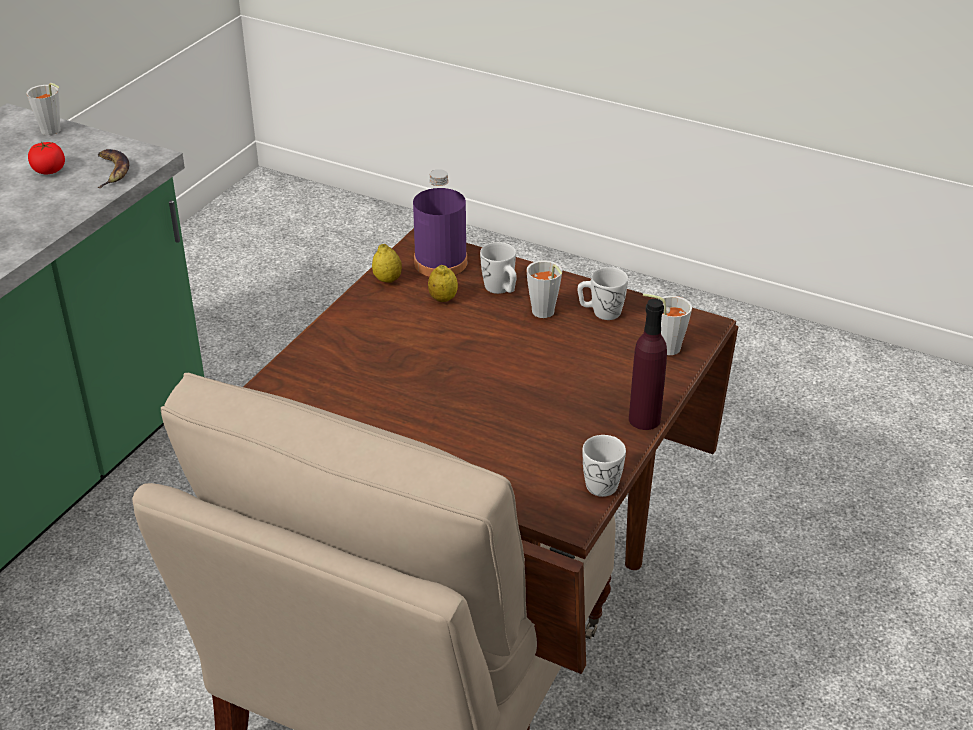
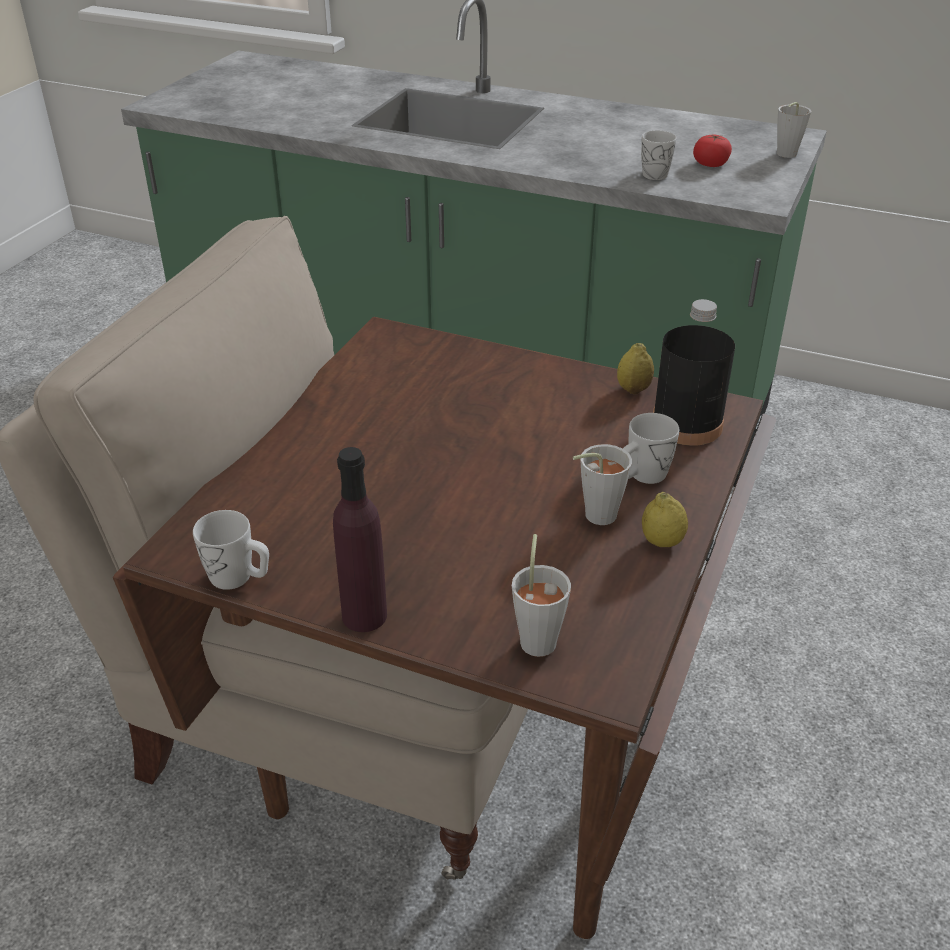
camera: 85 degrees right, 0 degrees up
(112, 171) = (726, 189): banana -> none
(440, 263) = (686, 424): purple bottle -> black bottle
(443, 299) = (605, 432): lemon -> lemon (662, 542)
(600, 312) = (614, 570): white mug -> white mug (654, 173)

